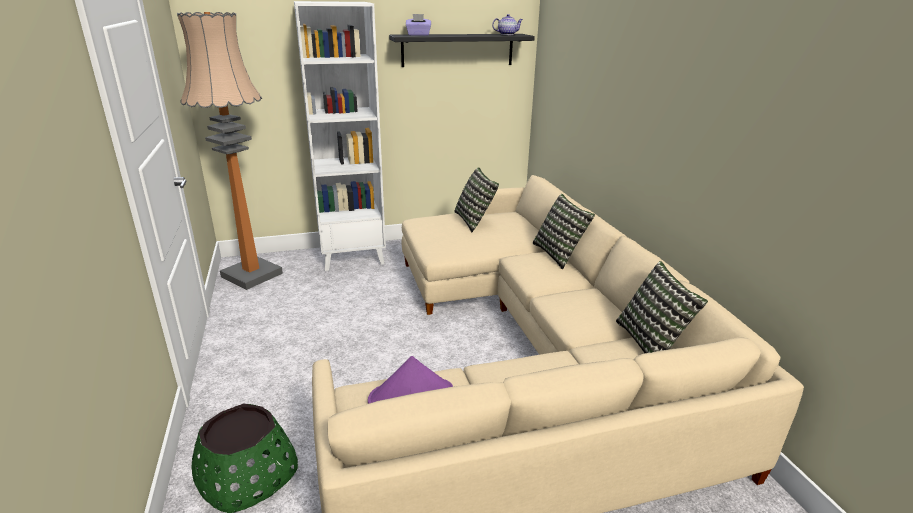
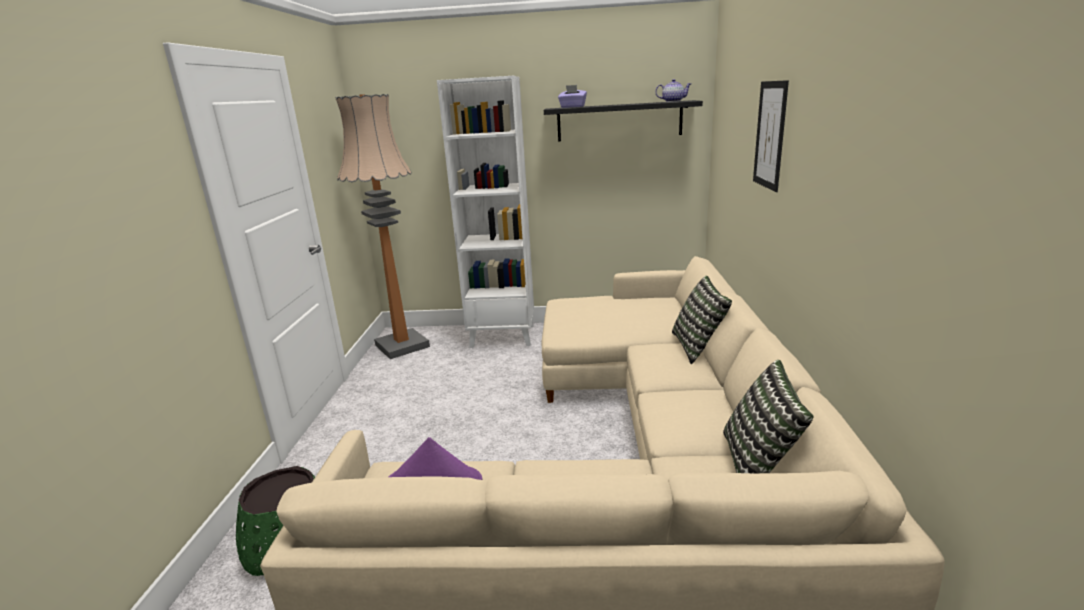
camera: 20 degrees right, 5 degrees down
(475, 220) = (620, 304): pillow -> none
(616, 75) = (770, 135): none -> picture

